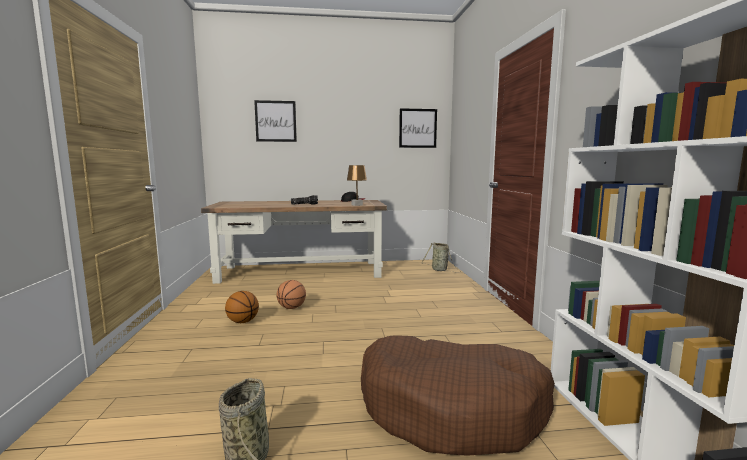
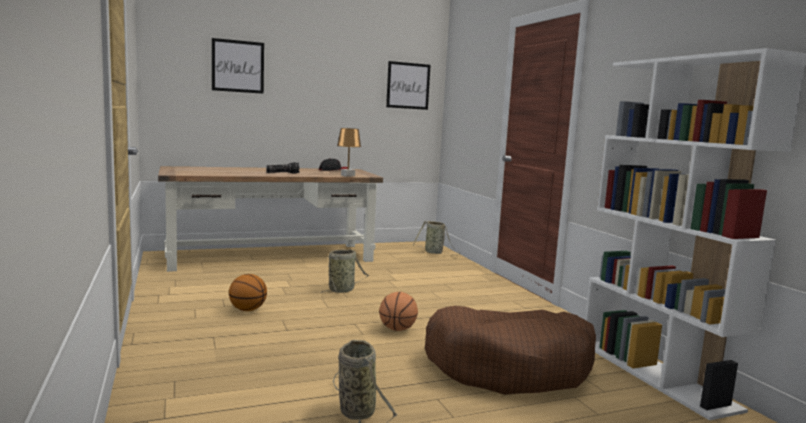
camera: 15 degrees left, 0 degrees up
(291, 308) = (293, 295): basketball -> basketball (397, 329)
(336, 304) = (342, 290): none -> basket

